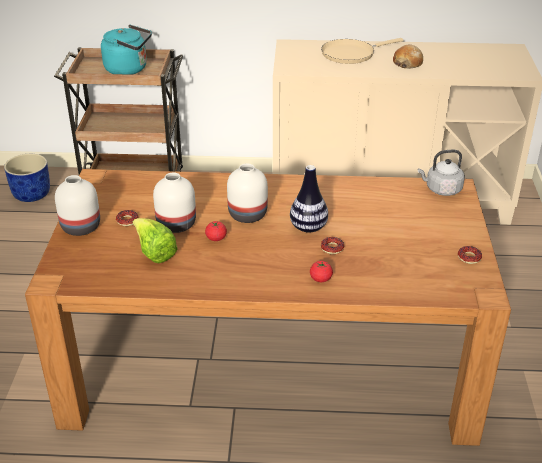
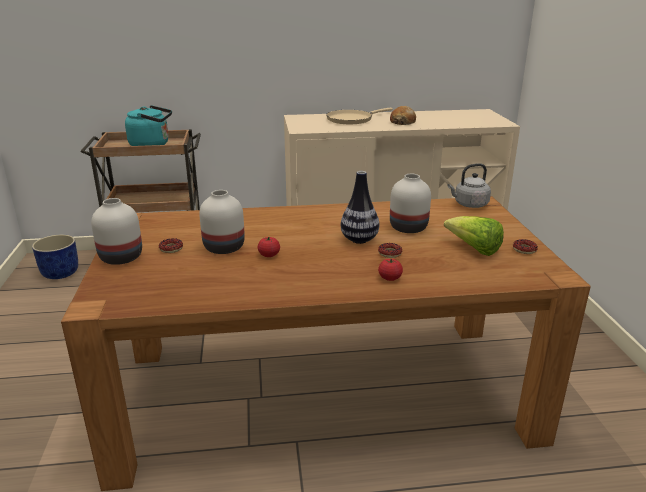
camera: 10 degrees left, 10 degrees down
(154, 252) = (206, 272): lettuce -> lettuce (474, 249)
(248, 214) = (296, 234): white vase -> white vase (409, 227)

